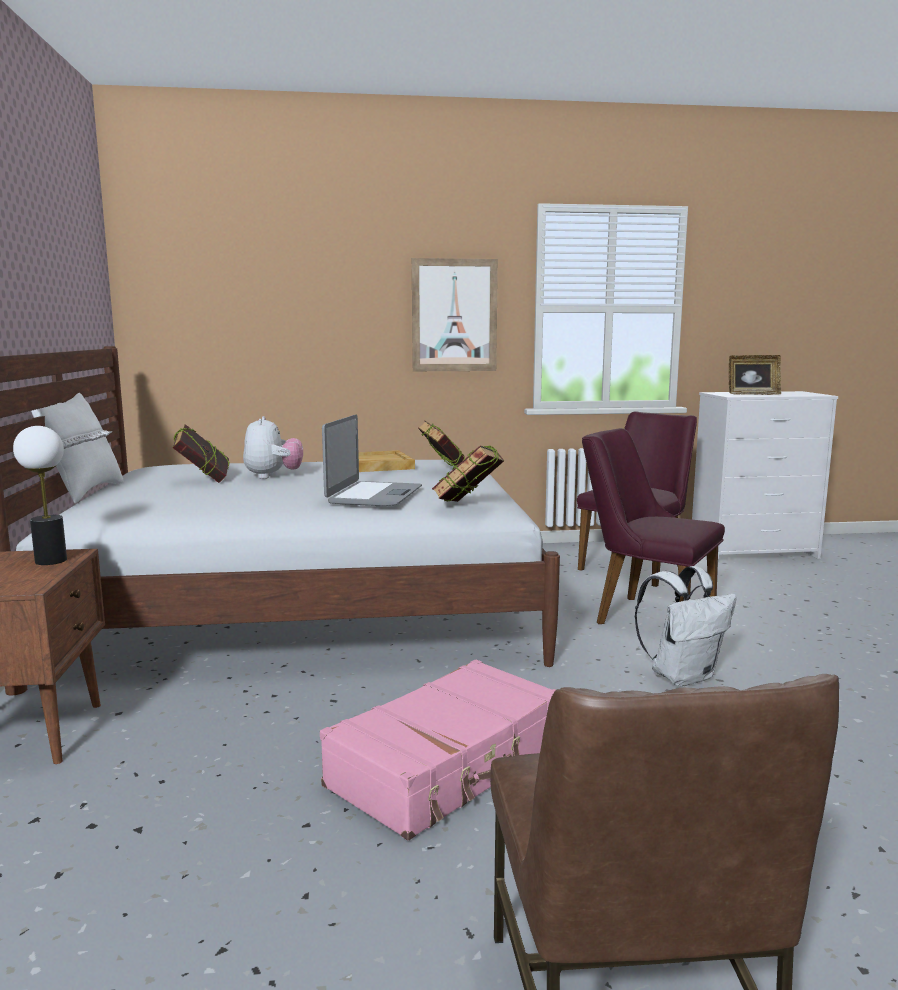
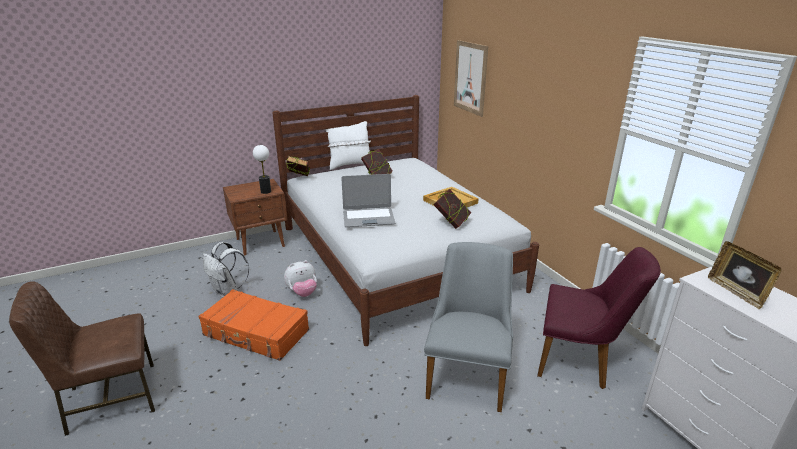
camera: 70 degrees right, 15 degrees up
(273, 476) = (398, 187): plush toy -> plush toy (302, 293)
(449, 765) = (256, 333): pink suitcase -> orange suitcase
(454, 315) = (569, 117): picture -> picture (470, 77)
(468, 506) = (362, 245): book -> book (299, 178)
(644, 616) = (468, 375): purple chair -> grey chair
(682, 676) = (374, 399): white backpack -> white backpack (227, 291)

